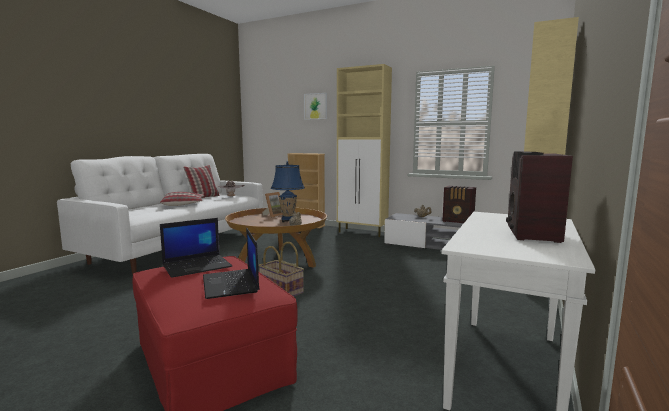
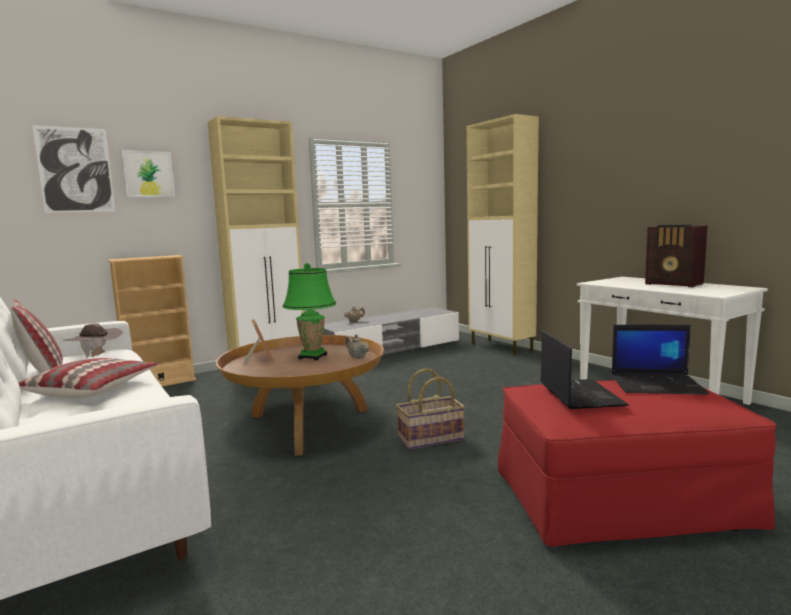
camera: 60 degrees left, 0 degrees up
(285, 106) = (75, 170): none -> picture
(288, 220) = (312, 357): blue table lamp -> green table lamp
(458, 221) = (396, 316): radio -> none

